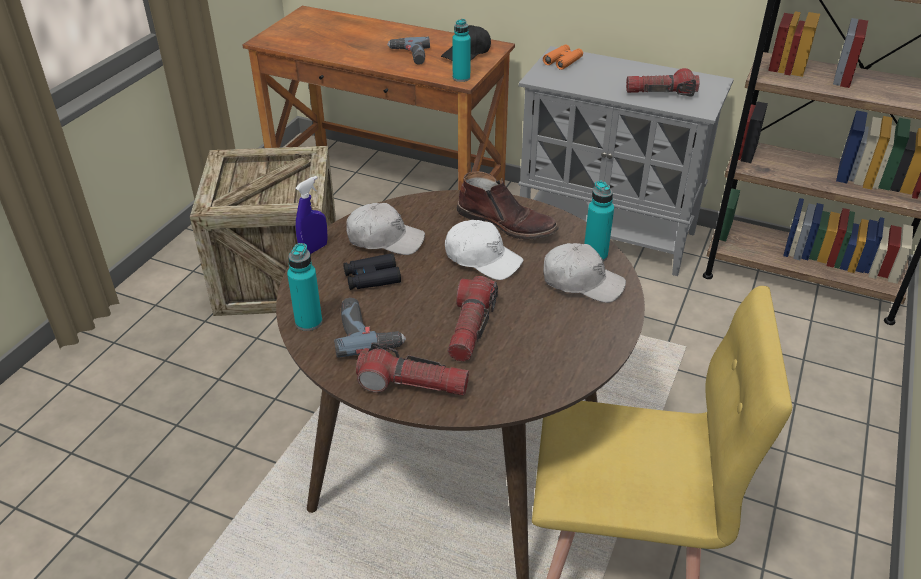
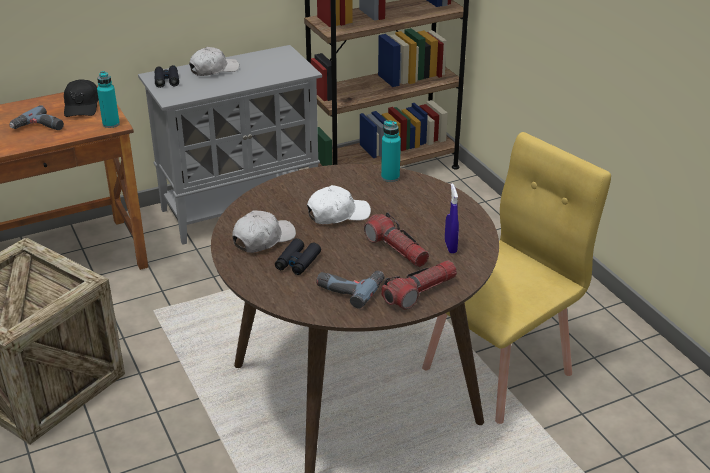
camera: 50 degrees left, 5 degrees down
(308, 322) = (308, 305): turquoise bottle -> none
(314, 249) = (231, 271): blue spray bottle -> blue spray bottle (450, 247)
(507, 223) = (315, 189): brown boot -> none
(563, 61) = (167, 80): orange binoculars -> black binoculars
(582, 282) = (407, 193): white cap -> white cap (214, 69)
(660, 93) = (264, 72): flashlight -> none

